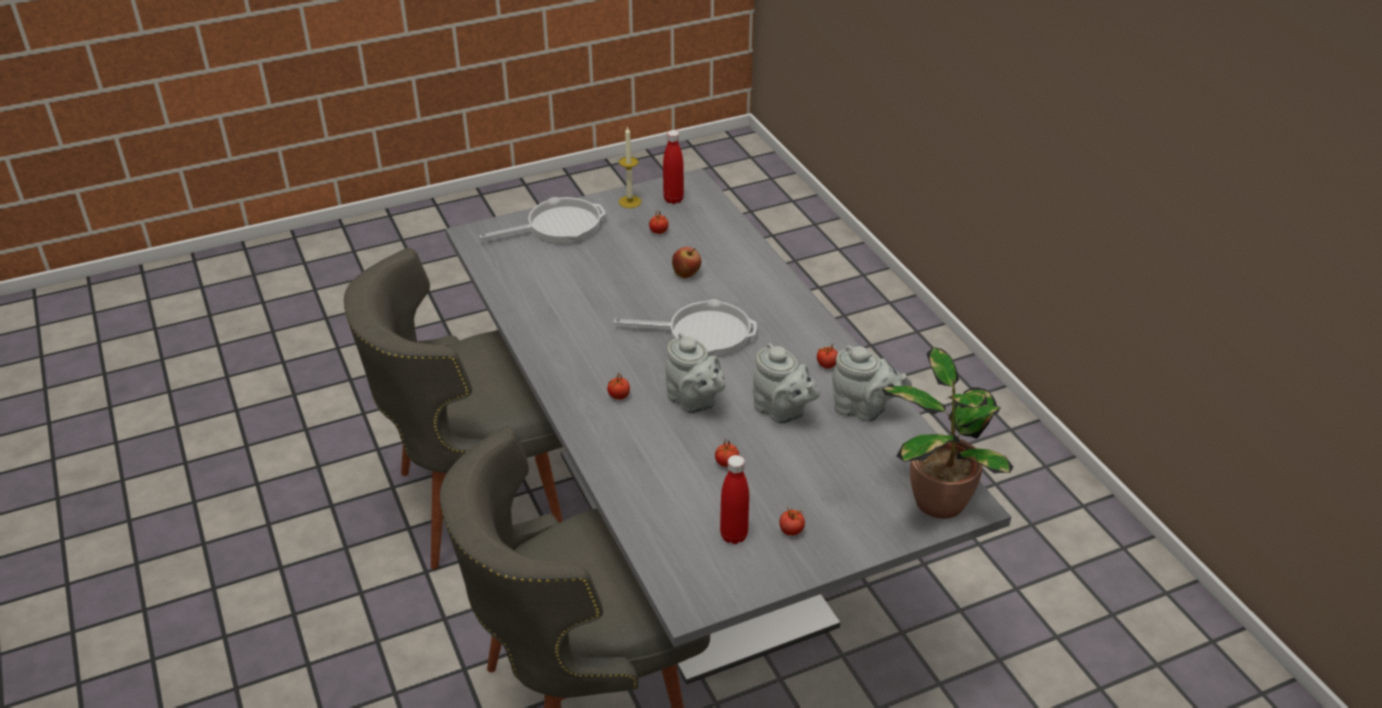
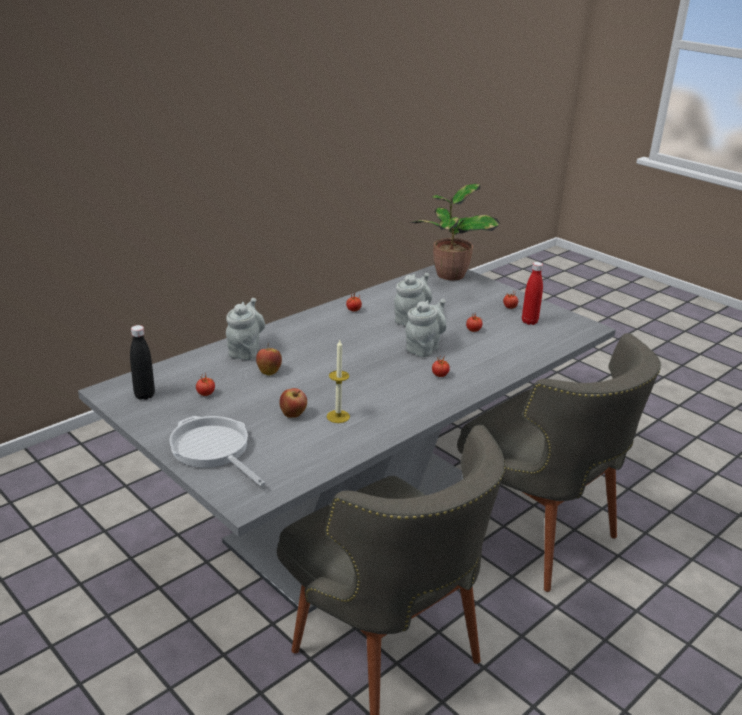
camera: 110 degrees left, 10 degrees down
(591, 277) = (293, 415): none -> apple
(630, 202) = (153, 418): candle -> candle (338, 416)
(673, 199) = (144, 395): red bottle -> black bottle
(703, 333) = (345, 355): frying pan -> none
(864, 410) = (390, 297): grey teapot -> grey teapot (245, 350)

